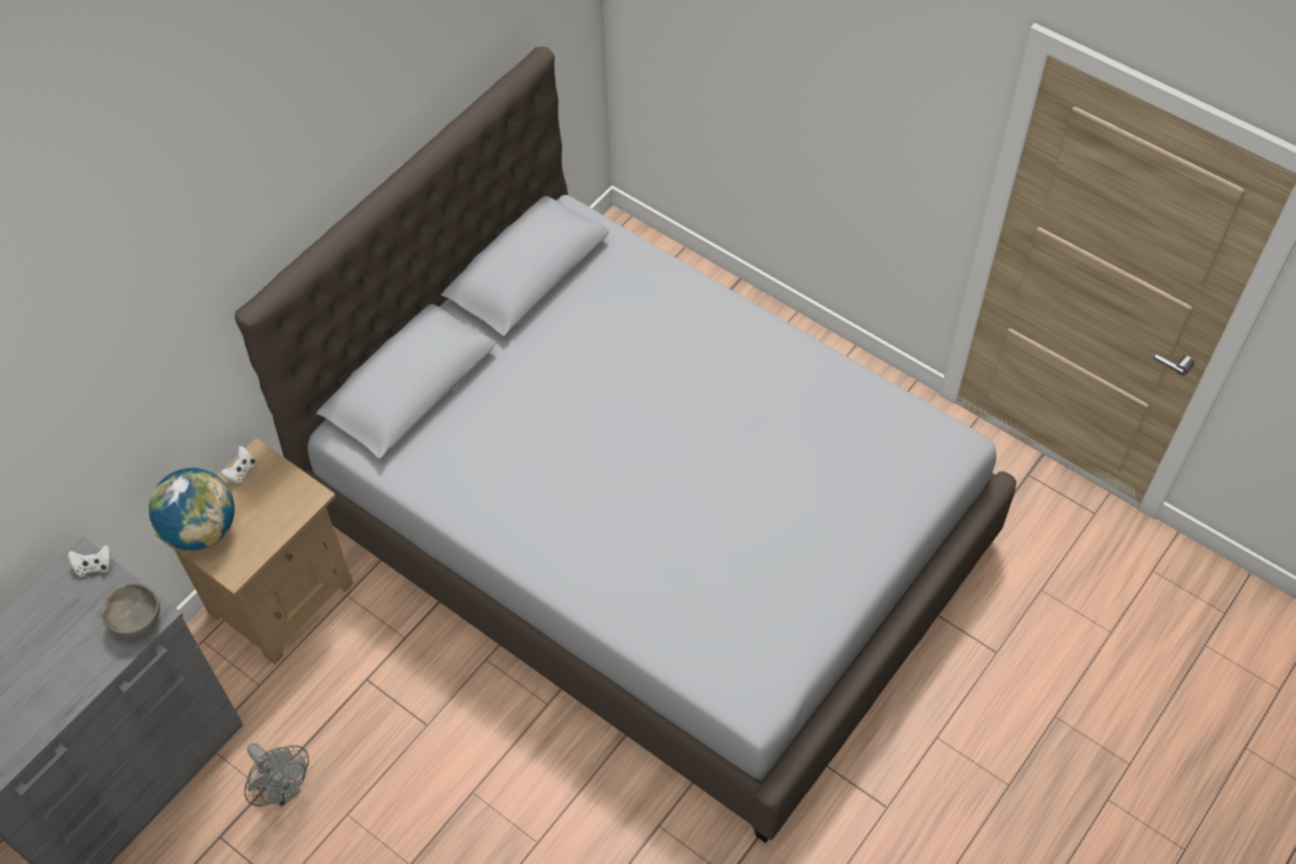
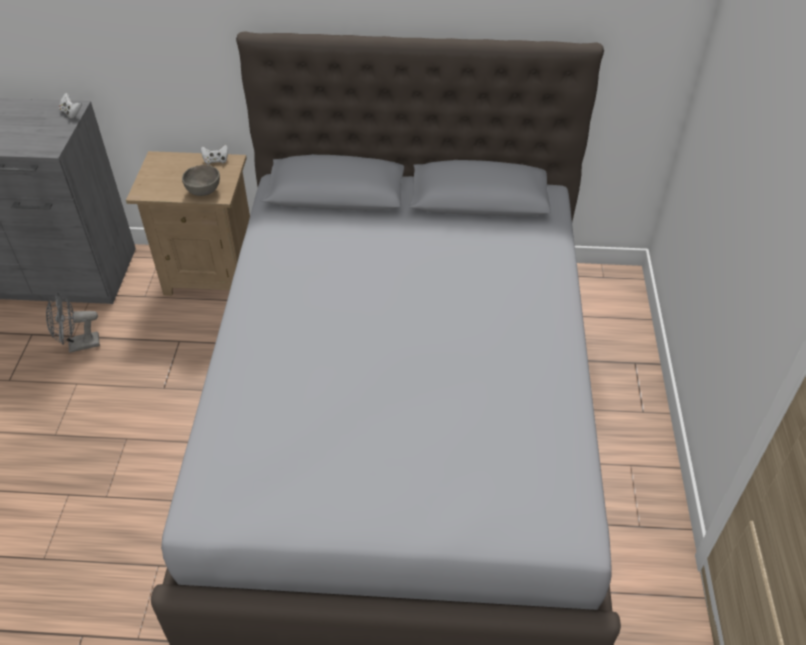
camera: 55 degrees right, 10 degrees down
(138, 620) = (42, 145): grey bowl -> grey bowl (204, 191)
(202, 529) = (163, 166): globe -> none
(284, 790) = (78, 345): grey fan -> grey fan turned 60 degrees clockwise

